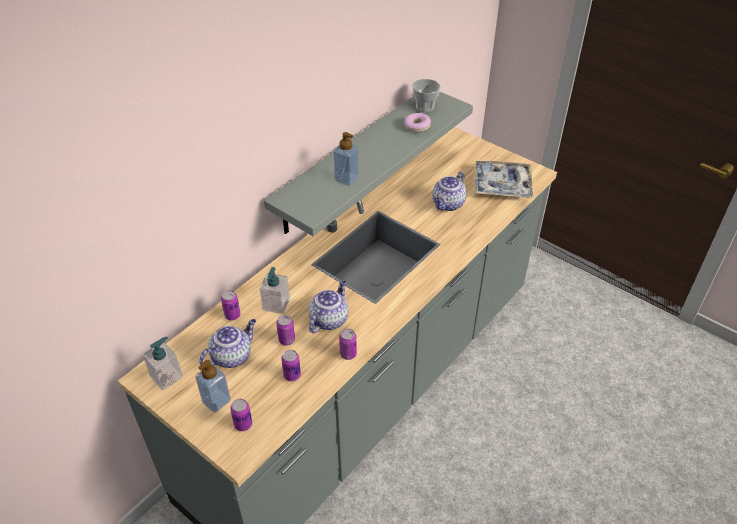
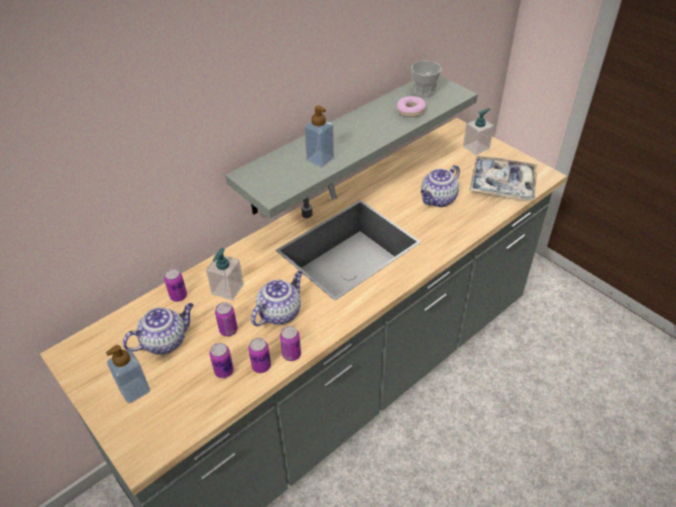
camera: 10 degrees right, 0 degrees up
(166, 376) = (91, 355): soap dispenser -> soap dispenser (476, 147)
(243, 424) = (156, 421): can -> can (261, 366)

